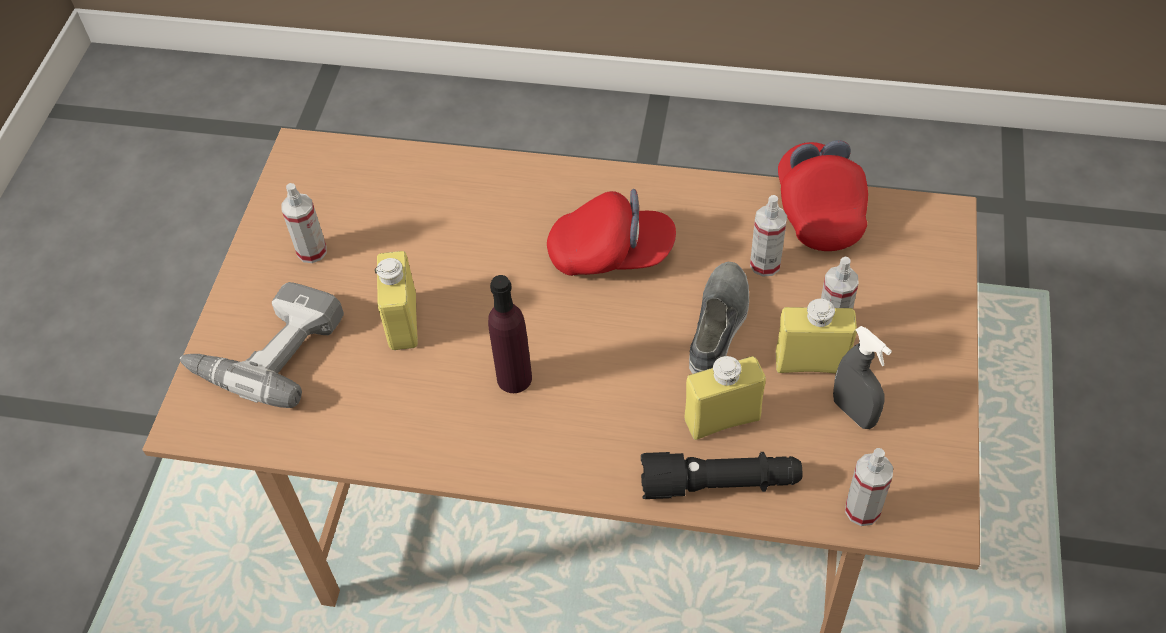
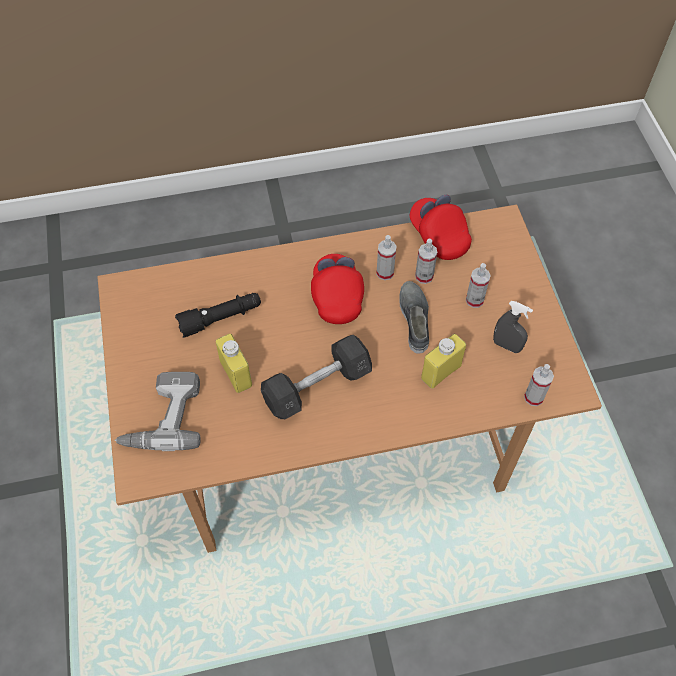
camera: 25 degrees left, 5 degrees up
(312, 251) = (158, 348): spray bottle -> spray bottle (385, 273)
(514, 378) = (317, 386): purple bottle -> grey dumbbell
(611, 254) = (337, 296): red cap -> red cap turned 75 degrees counterclockwise
(720, 484) = (456, 408): black flashlight -> black flashlight (221, 318)
(811, 363) = (473, 325): yellow bottle -> none

